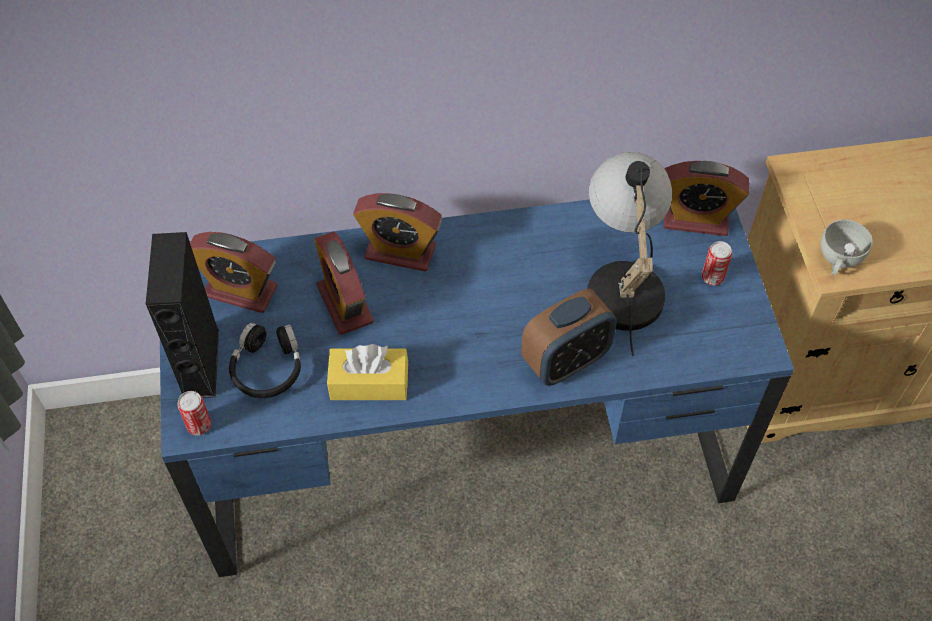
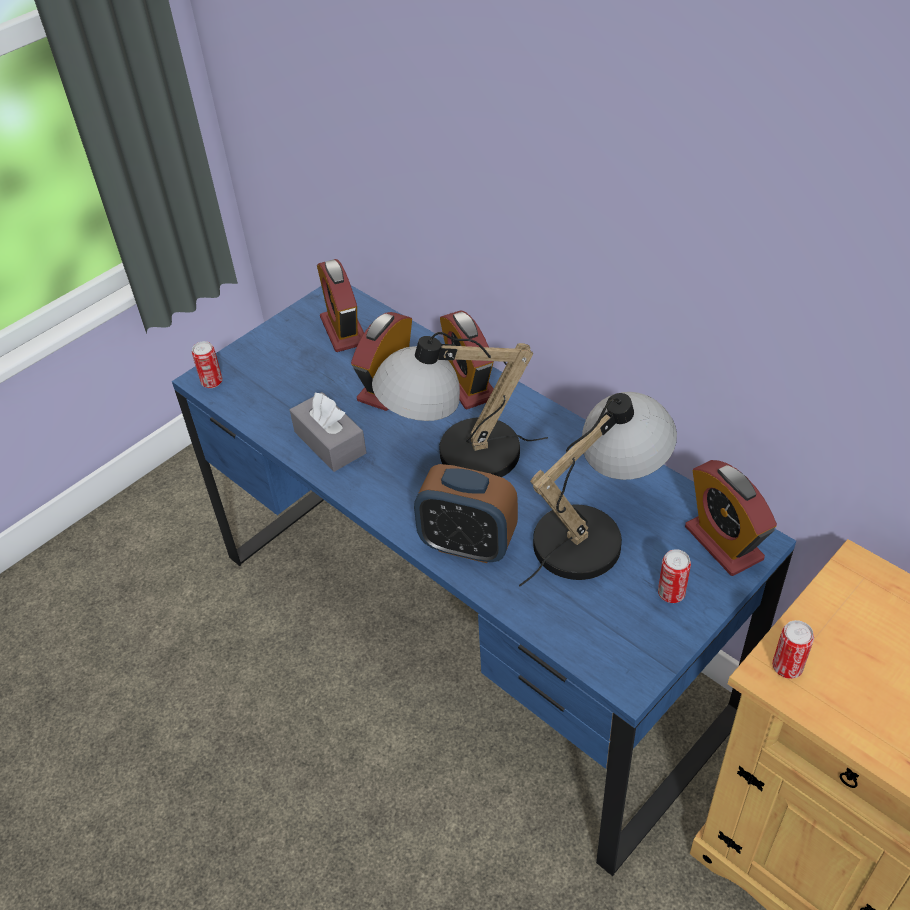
camera: 55 degrees right, 10 degrees down
(201, 363) = (264, 351): black speaker -> none
(267, 368) = (291, 384): black headphones -> none
(369, 383) = (330, 442): yellow tissue box -> grey tissue box
(471, 311) = (457, 458): none -> table lamp
(838, 260) = (787, 667): white cup -> can

